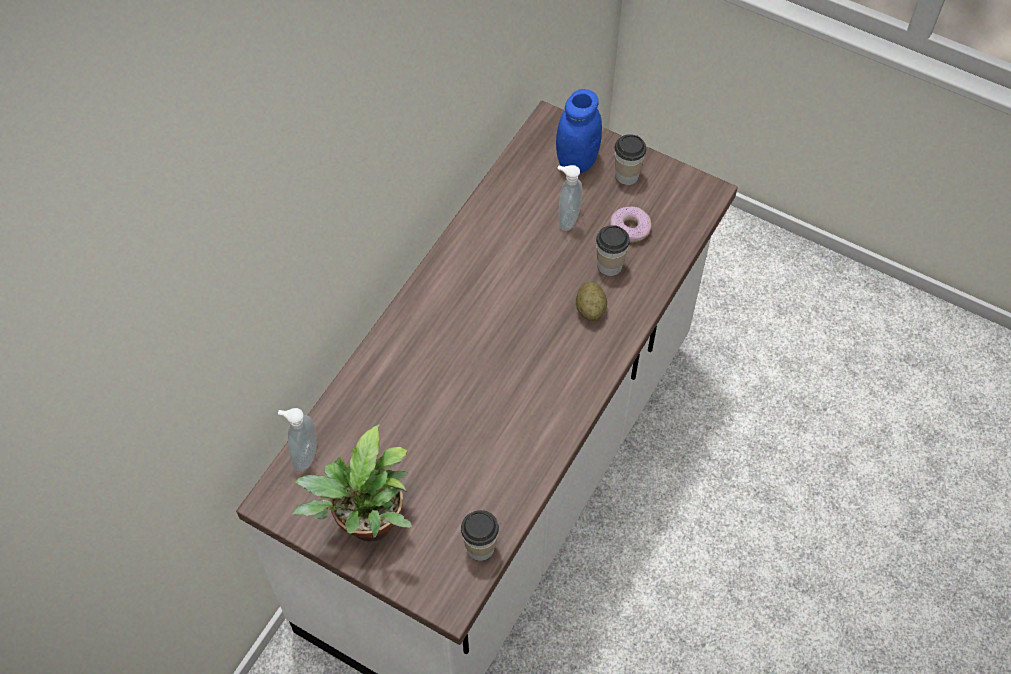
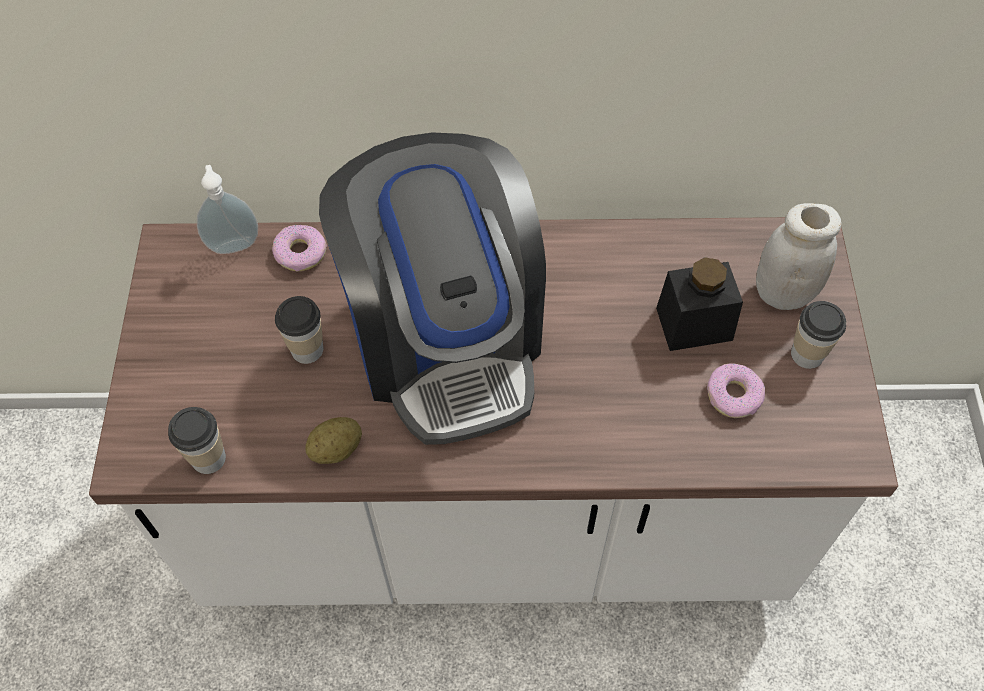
camera: 60 degrees right, 0 degrees up
(346, 415) = (300, 253): none -> donut
(367, 526) = (180, 340): potted plant -> none
(482, 360) = (445, 339): none -> coffee machine
(567, 219) = (694, 324): soap dispenser -> black jar
(576, 161) = (783, 293): blue jar -> white jar
(590, 309) = (587, 411): potato -> potato (336, 449)
(609, 266) = (663, 400): cup -> cup (307, 349)

